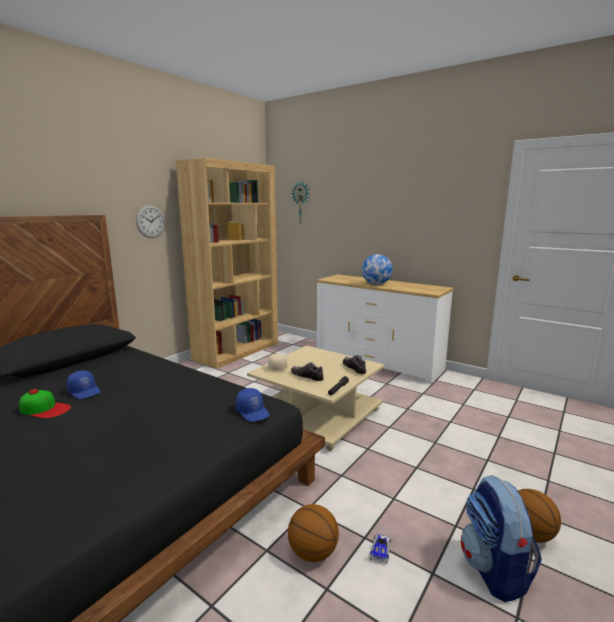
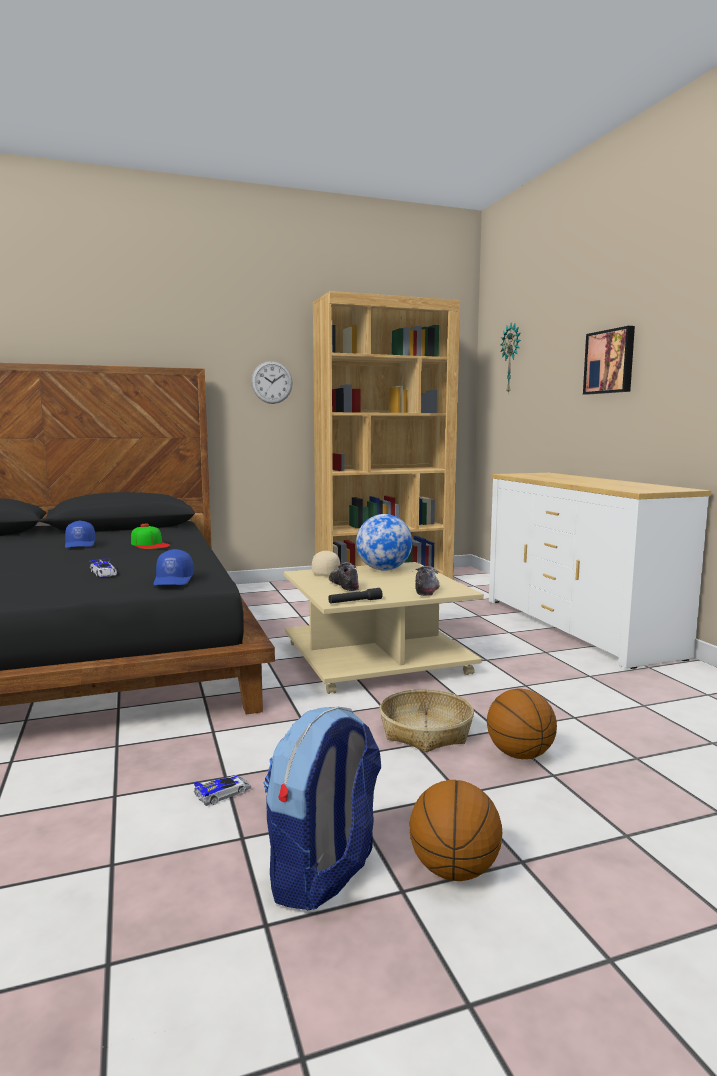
camera: 35 degrees right, 5 degrees down
(45, 409) = (30, 548): cap -> cap (150, 544)
(182, 420) = (104, 573): none -> toy car
(312, 552) = (152, 765): basketball -> basketball (519, 754)
(376, 284) = (569, 481): globe -> globe (383, 569)
(382, 214) = (610, 361): none -> picture
(409, 457) = (425, 731): none -> basket

